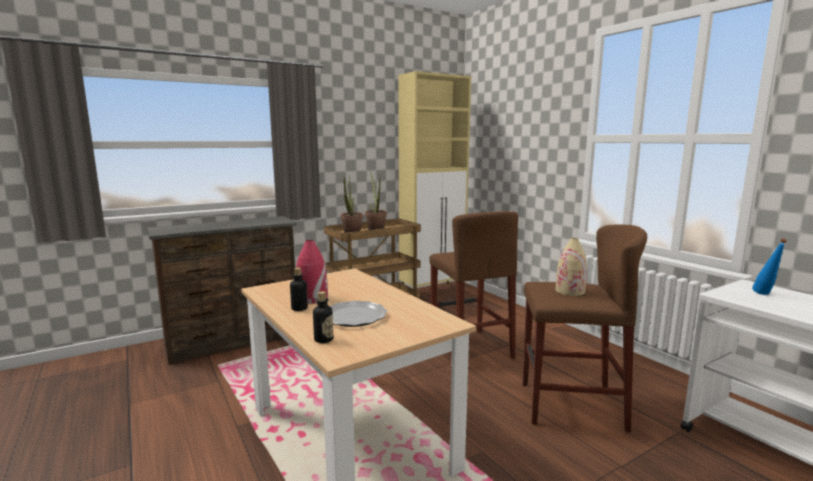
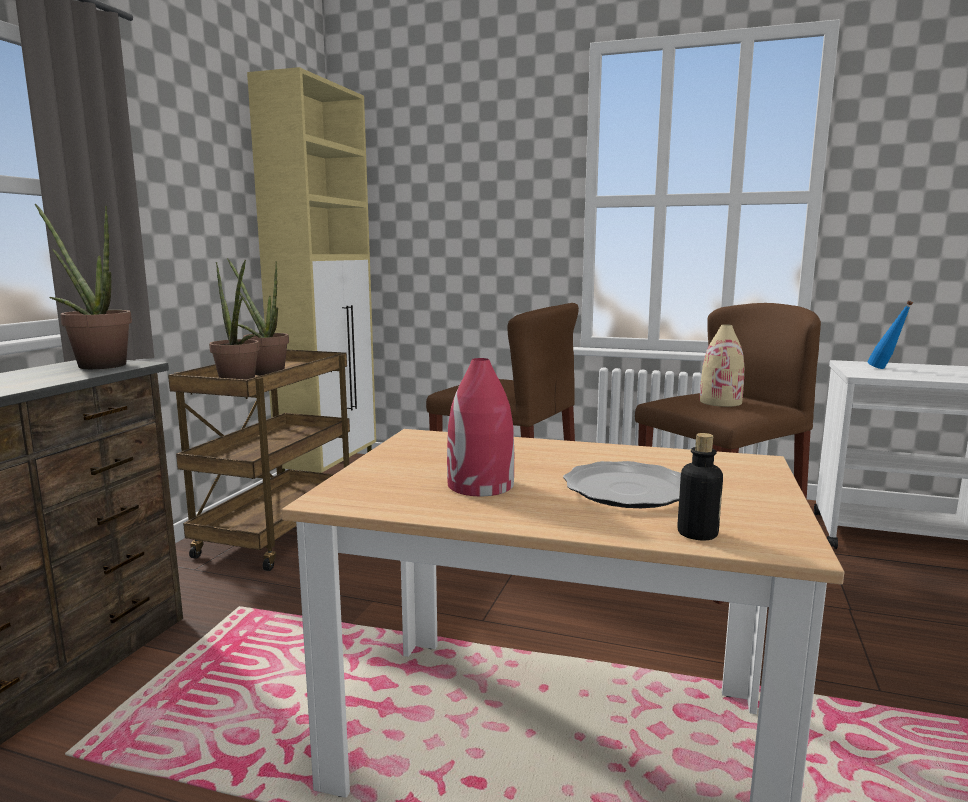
camera: 40 degrees left, 0 degrees up
(273, 219) = (96, 365): none -> potted plant
(299, 308) = (511, 505): bottle -> none

